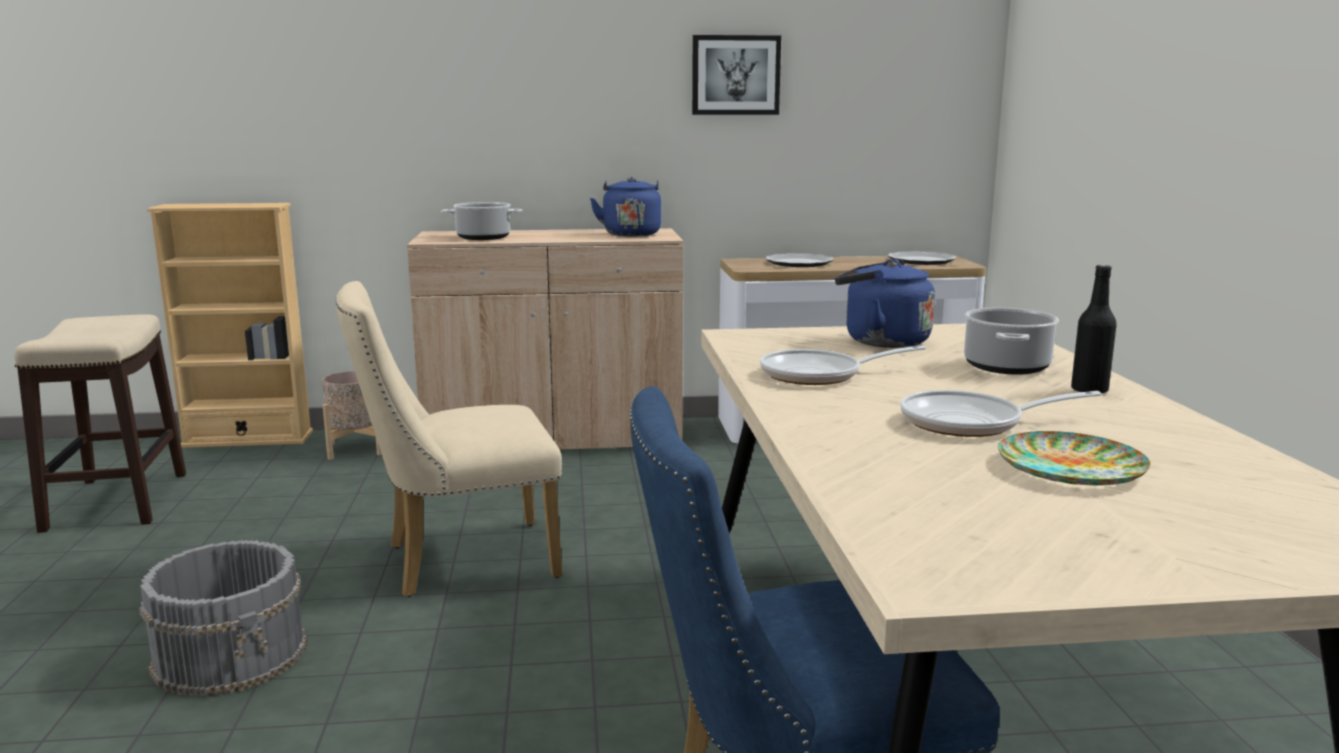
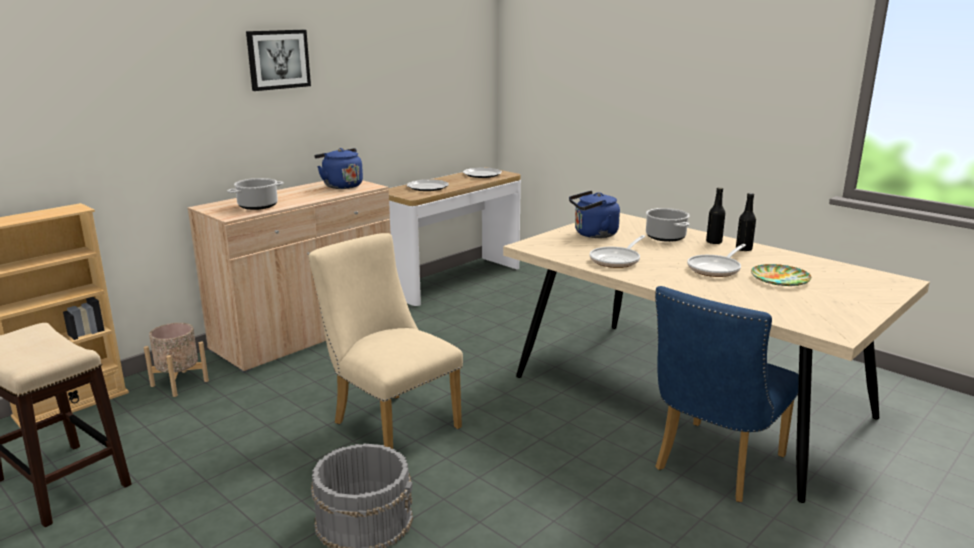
camera: 40 degrees left, 5 degrees up
(458, 561) = (390, 422): beige chair -> beige chair turned 105 degrees clockwise
(735, 75) = (373, 71): picture -> picture (278, 59)
(1128, 411) = (743, 249): none -> black bottle

